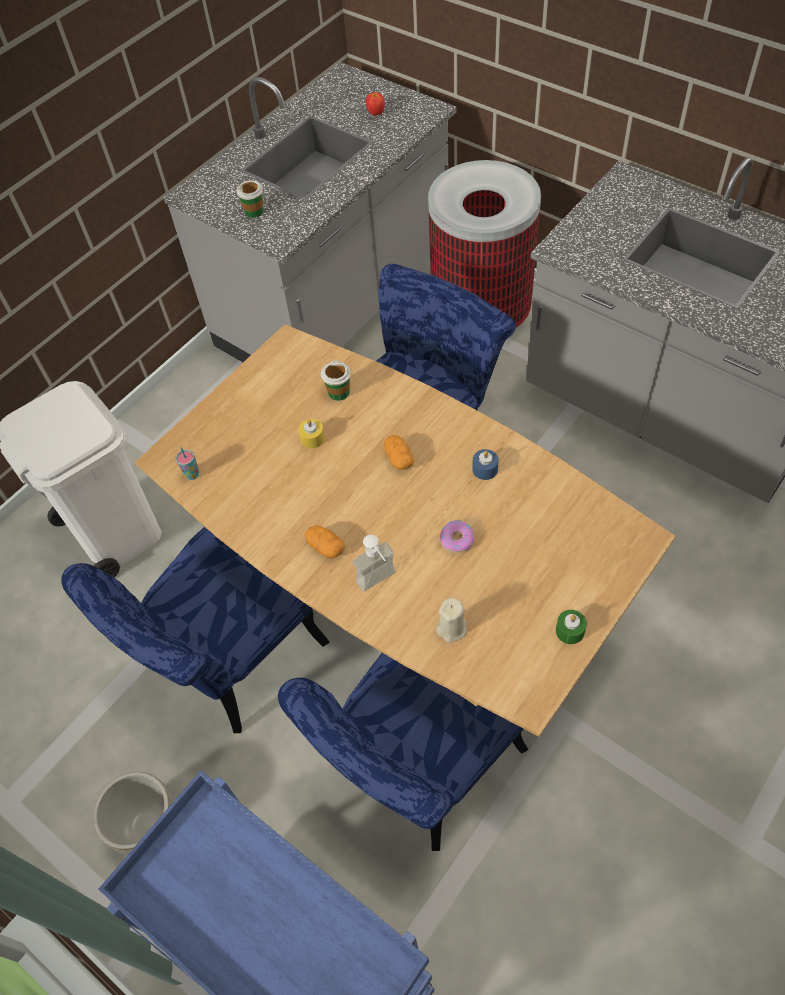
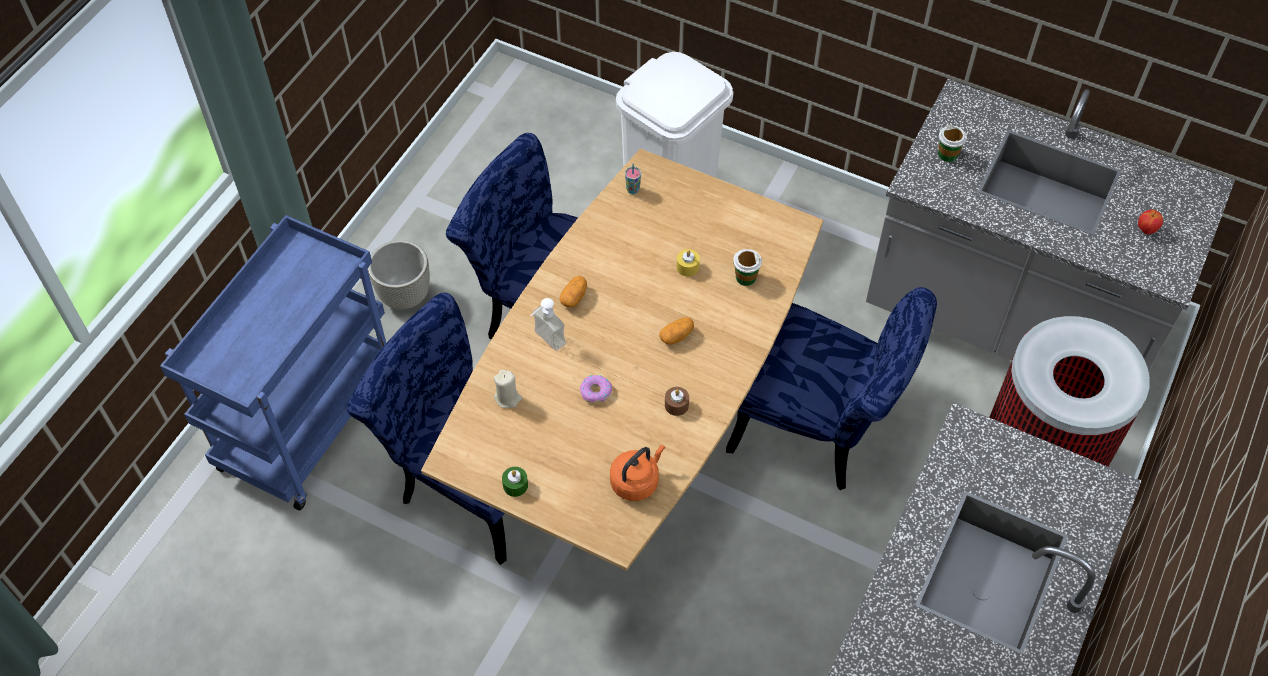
camera: 75 degrees right, 0 degrees up
(485, 469) = (676, 405): blue candle -> brown candle
(574, 515) = (636, 481): none -> orange kettle

